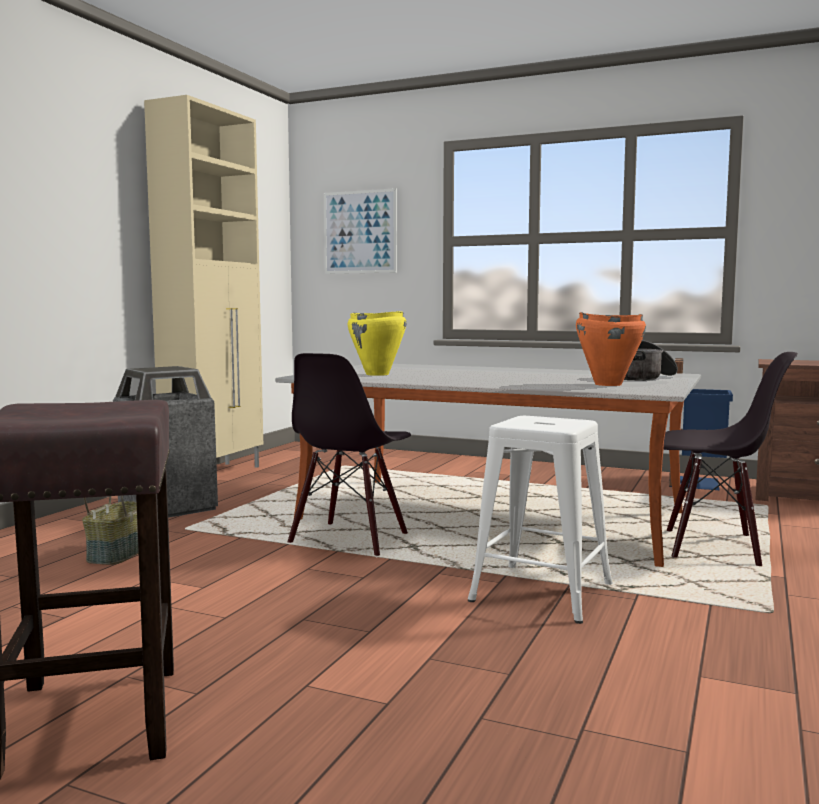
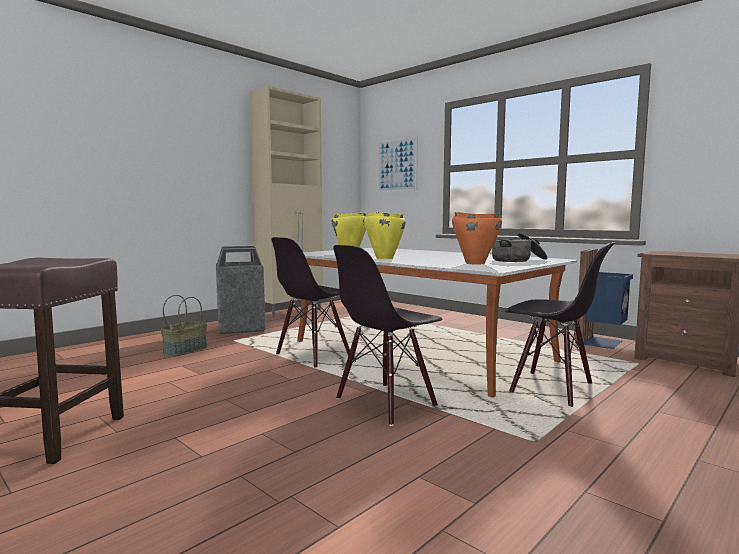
camera: 20 degrees right, 0 degrees up
(461, 381) = (384, 258): none -> yellow cooking pot
(541, 592) = (386, 403): white stool -> black chair

